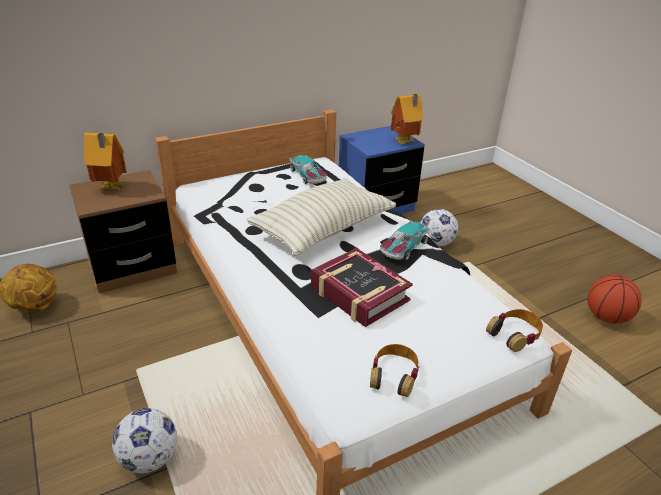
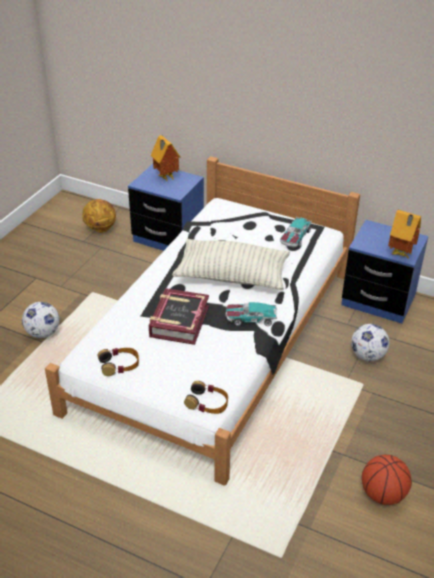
camera: 55 degrees right, 5 degrees up
(133, 267) = (168, 237): brown nightstand -> blue nightstand

